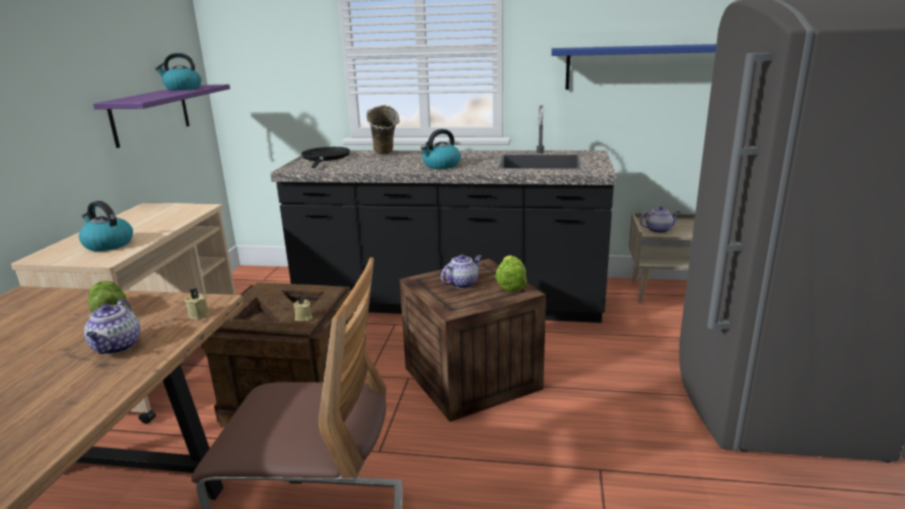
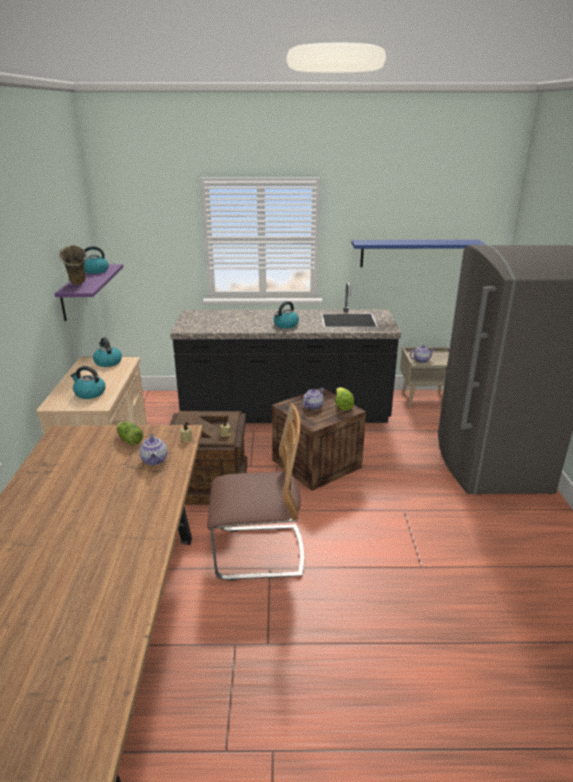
camera: 10 degrees left, 5 degrees up
(172, 209) = (108, 362): none -> kettle
(325, 158) = (199, 318): black frying pan -> none
(385, 156) = (241, 316): beige vase -> beige vase (78, 286)

